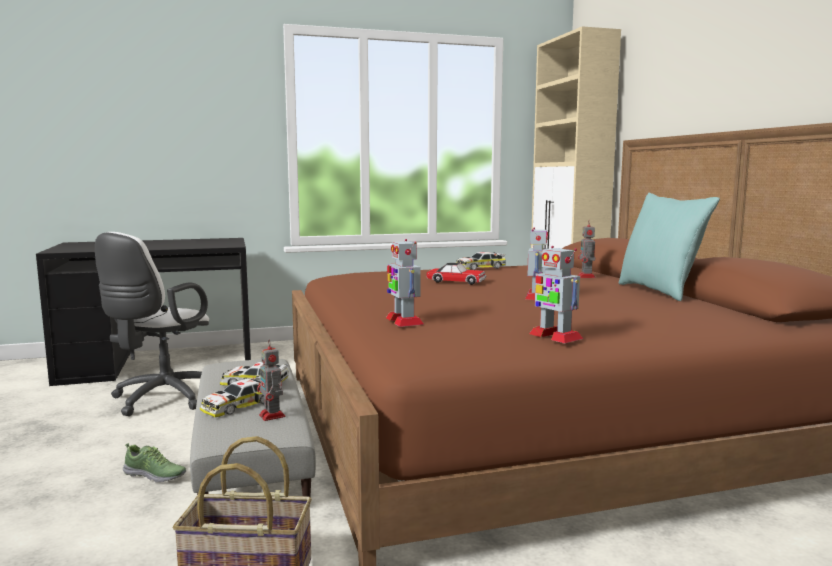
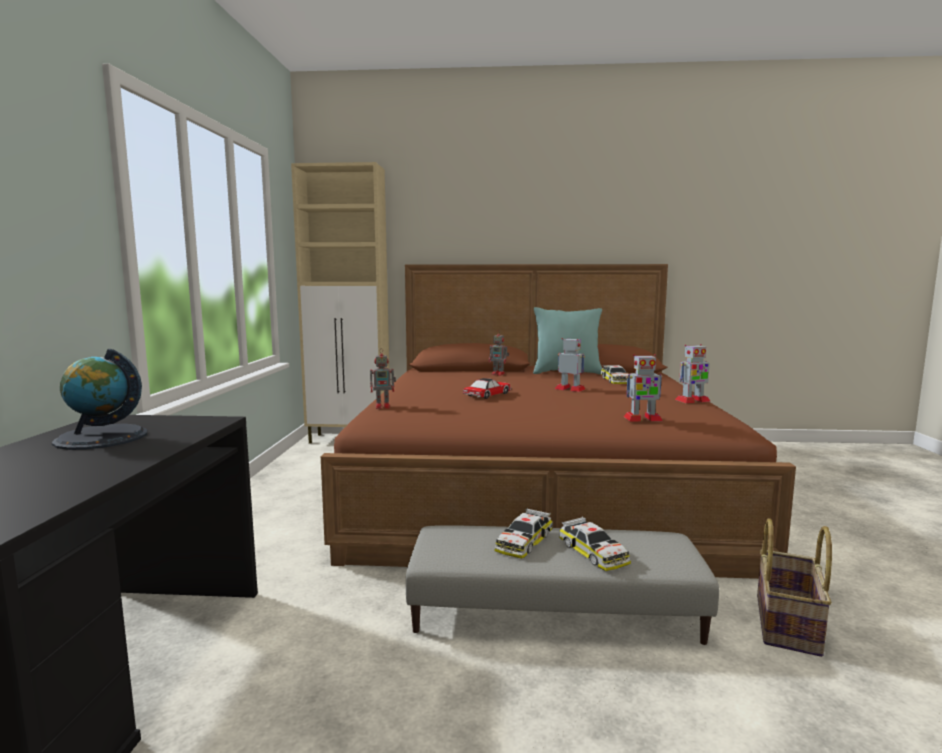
camera: 70 degrees left, 0 degrees up
(155, 475) = (597, 675): shoe -> none
(161, 399) = (317, 676): white office chair -> none
(188, 242) = (101, 438): none -> globe
(272, 416) = (628, 539): toy robot -> toy robot (383, 406)
(480, 268) = (419, 385): toy car -> toy car (616, 380)

